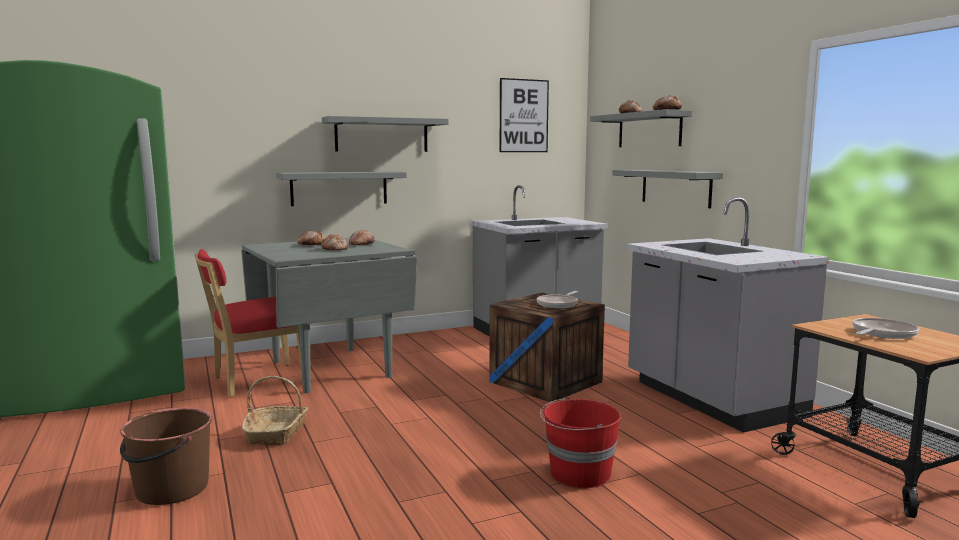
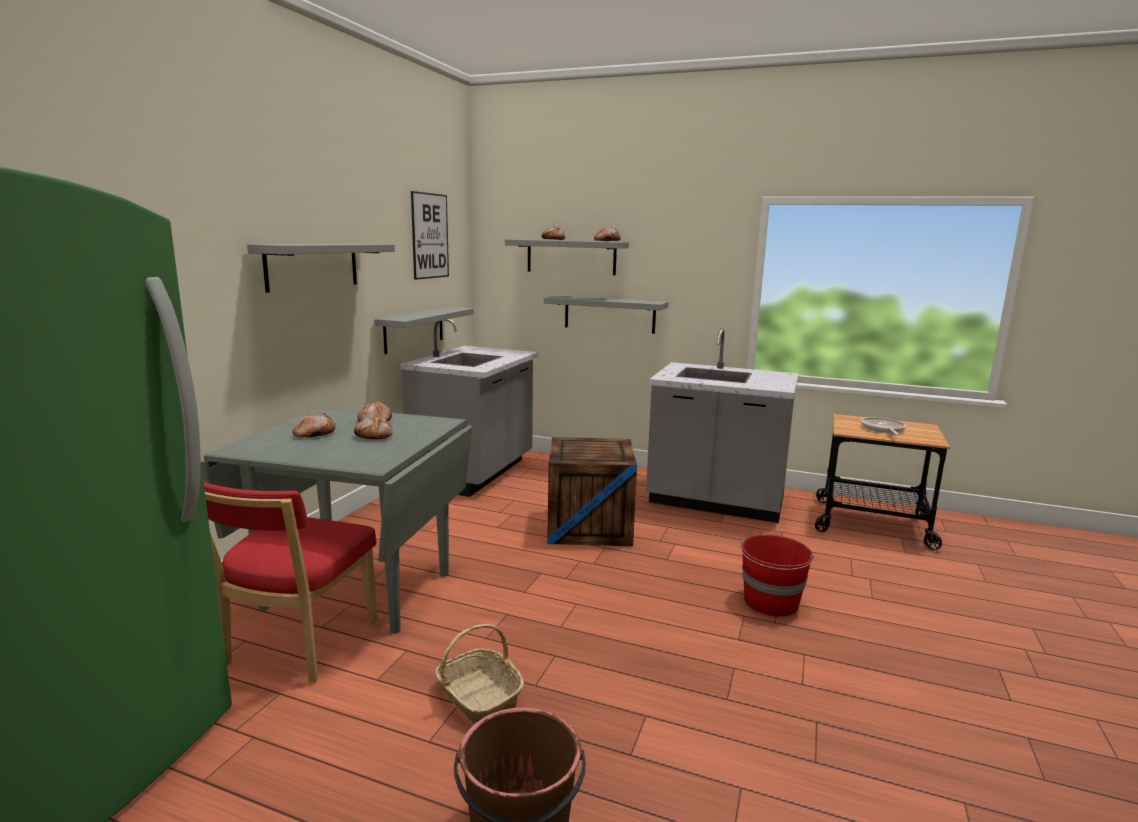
camera: 45 degrees left, 5 degrees up
(339, 188) = (273, 344): grey shelf -> grey shelf (414, 329)
(558, 304) = (601, 448): frying pan -> none

